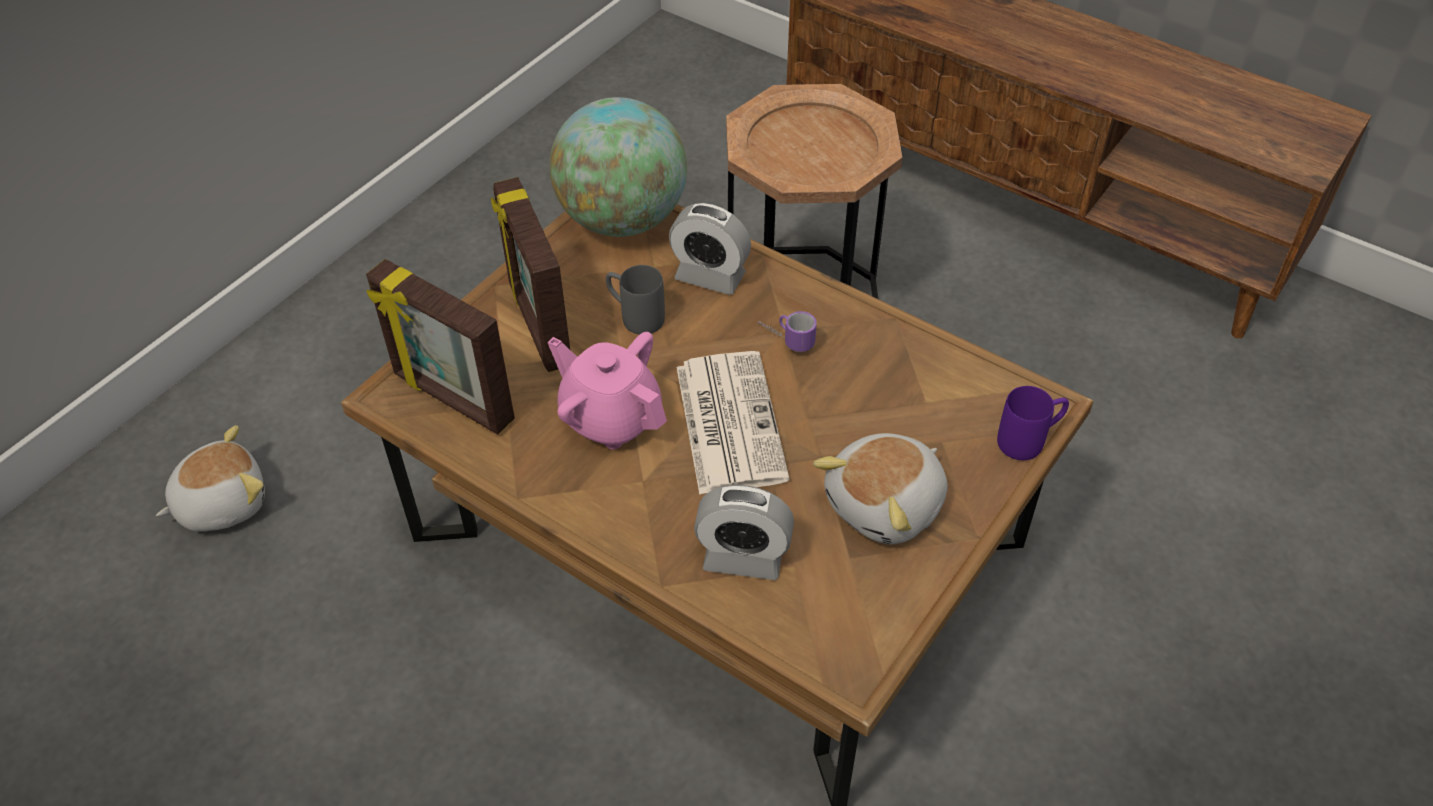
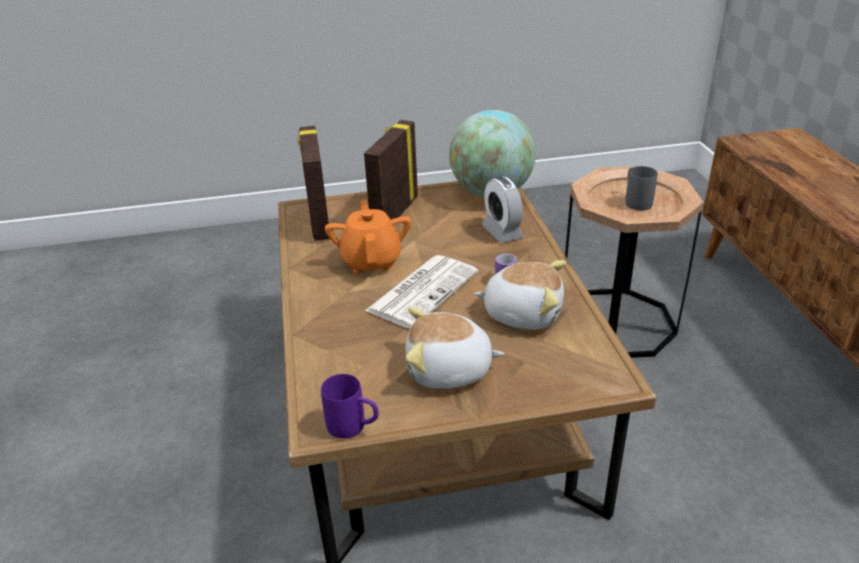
camera: 45 degrees right, 15 degrees down
(221, 502) = (259, 262): plush toy -> plush toy (523, 313)
(611, 418) = (371, 261): pink teapot -> orange teapot
(635, 316) = (442, 230): grey mug -> grey mug (635, 201)
(743, 557) = (344, 347): alarm clock -> none
(1029, 440) = (580, 391): purple mug -> purple mug (354, 427)

